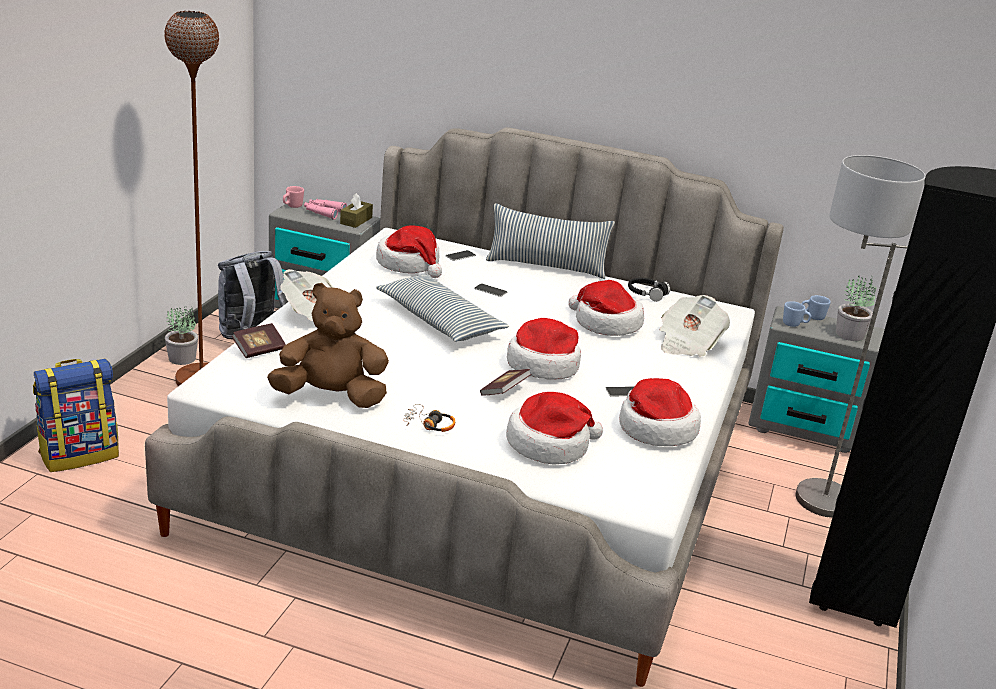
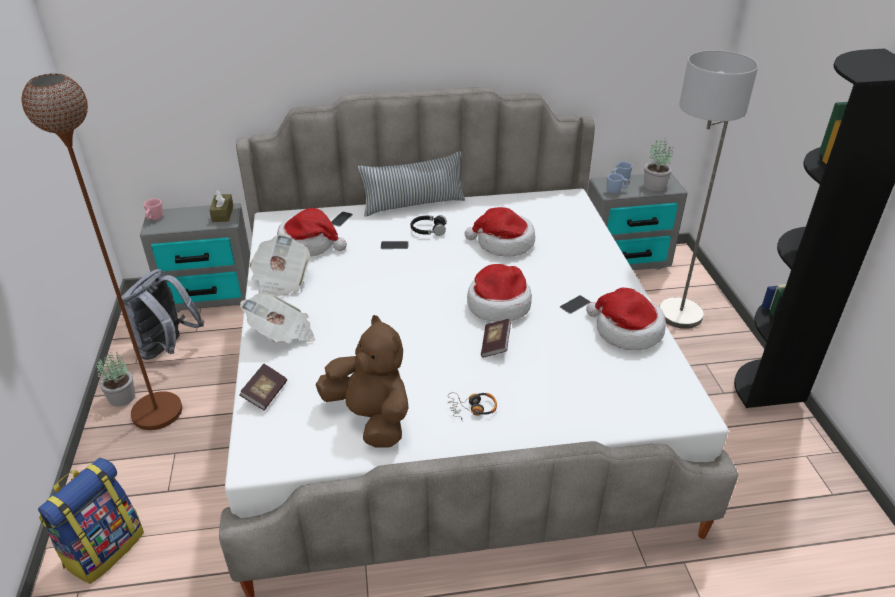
camera: 25 degrees left, 10 degrees up
(323, 212) = (187, 215): pink binoculars -> none
(331, 397) = (371, 418): brown plush toy -> brown plush toy turned 75 degrees clockwise
(439, 321) = (384, 293): pillow -> none
(549, 444) = (574, 384): hat -> none
(646, 294) = (505, 203): black headphones -> black headphones (428, 230)
(688, 343) = (573, 238): newspaper -> newspaper (280, 281)

